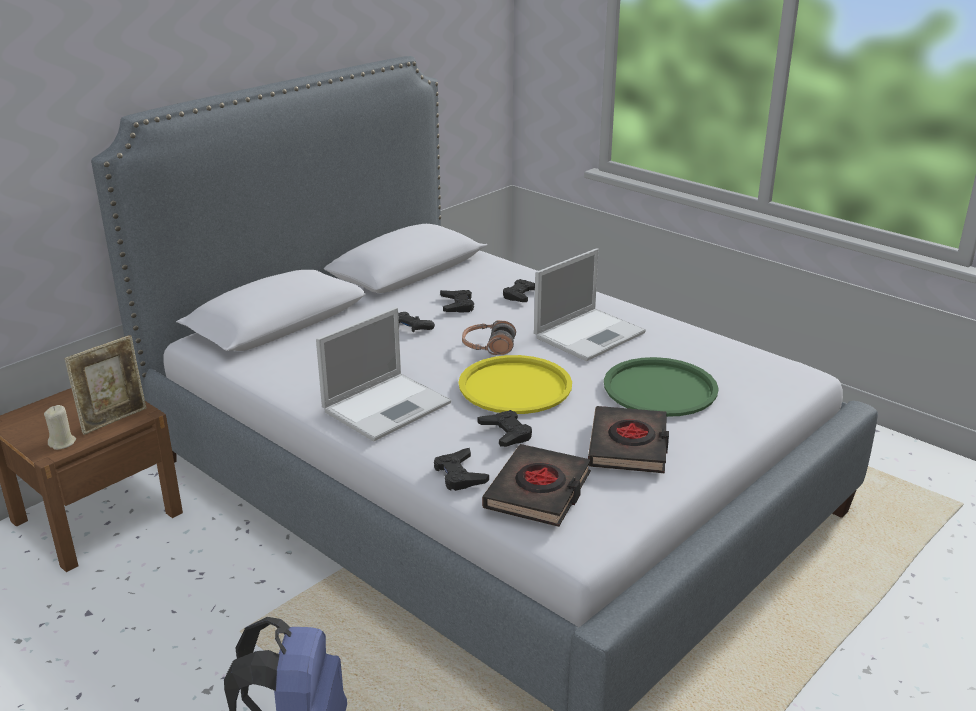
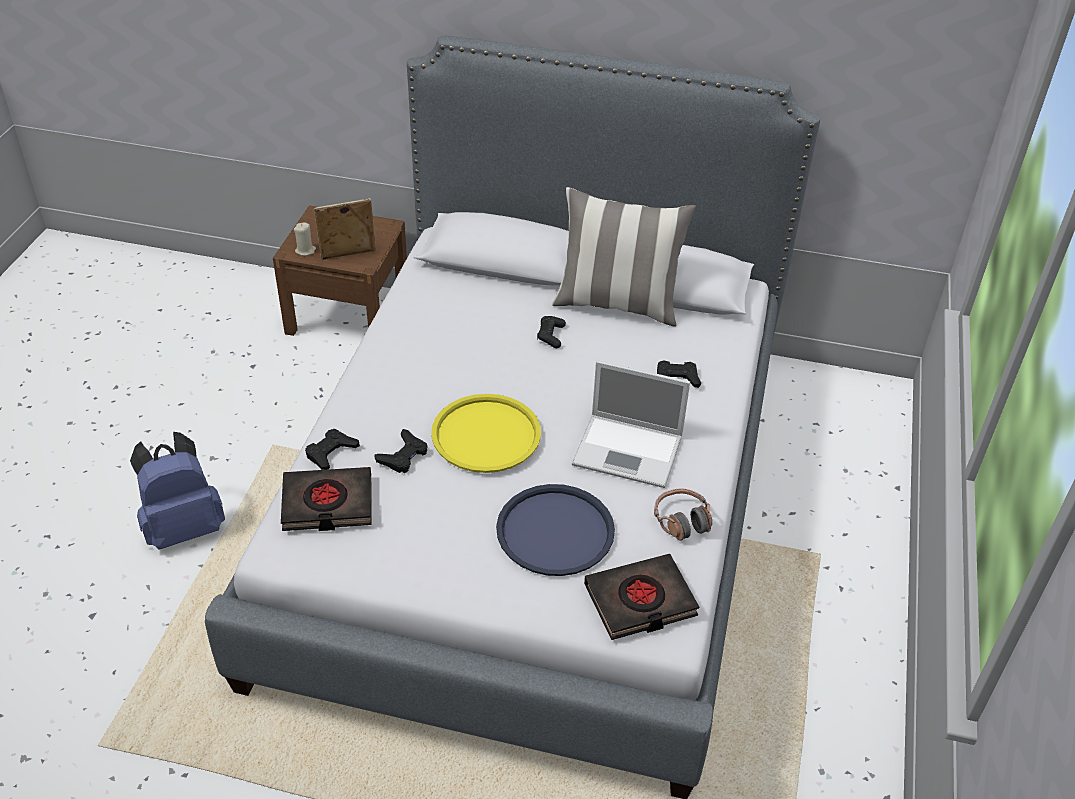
camera: 60 degrees right, 15 degrees up
(114, 420) = (348, 256): picture frame -> picture frame turned 150 degrees clockwise
(388, 406) = (406, 375): laptop -> none
(405, 291) = (617, 304): none -> pillow
(457, 305) = (617, 345): black game controller -> none
(488, 347) = (548, 394): headphones -> headphones (682, 520)
(629, 446) = (432, 538): black book -> black book (640, 601)
(660, 388) = (555, 531): green tray -> blue tray

